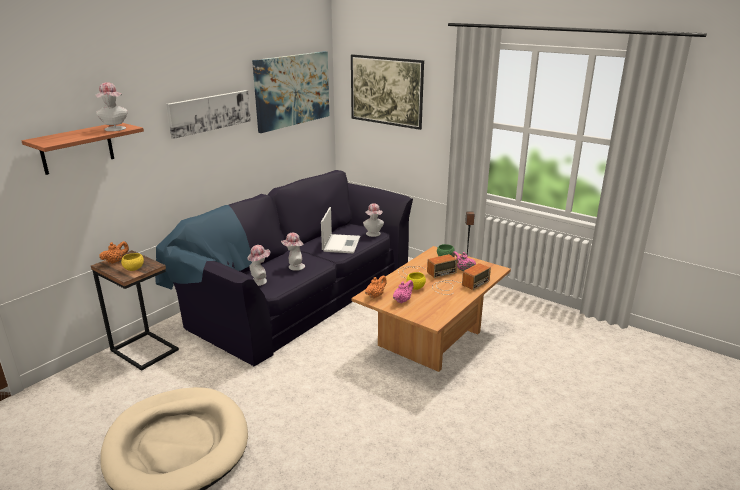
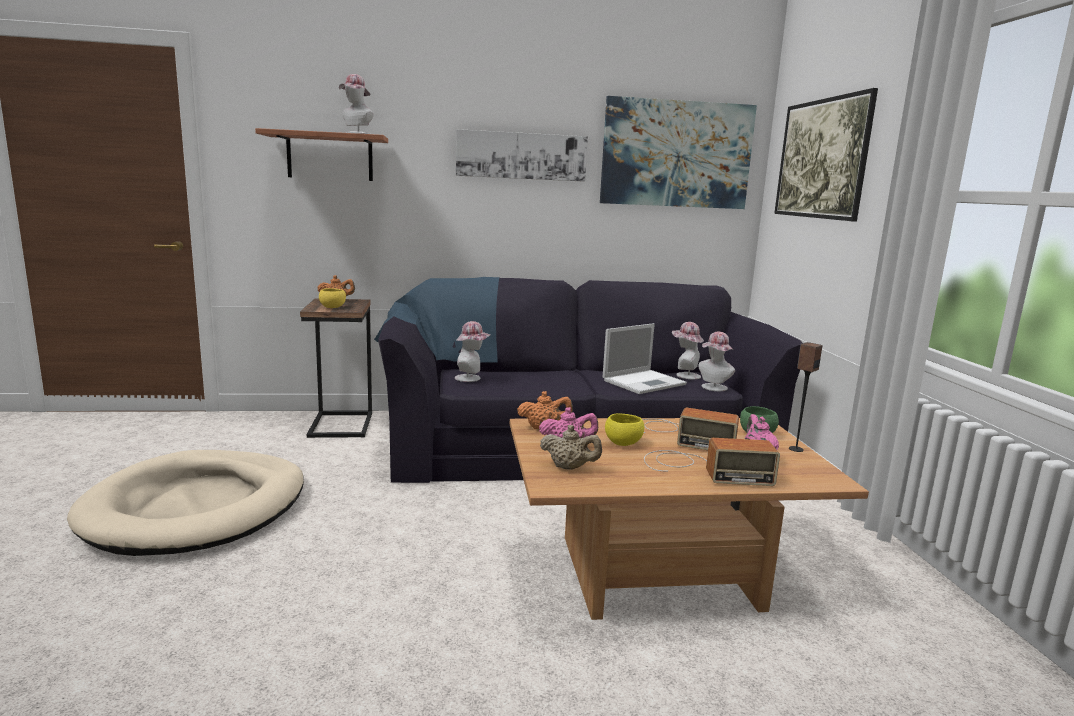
camera: 45 degrees right, 10 degrees down
(294, 267) = (537, 382): hat -> hat (685, 375)
(422, 310) = (569, 467): none -> beige teapot

